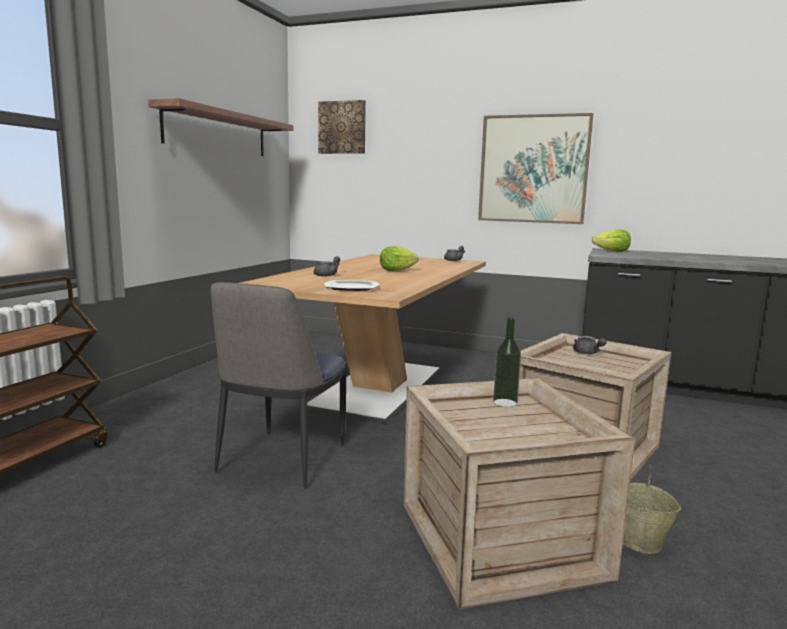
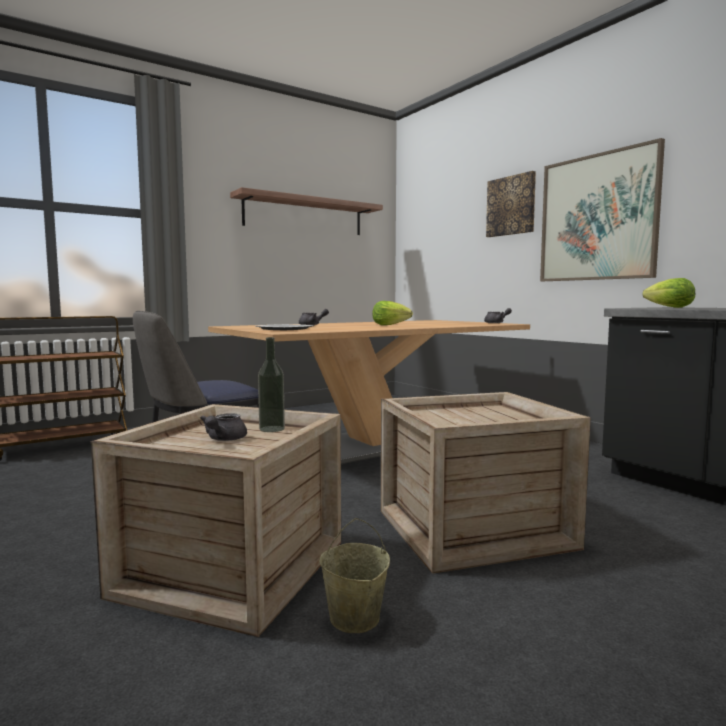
camera: 35 degrees right, 5 degrees down
(342, 127) = (431, 202): picture -> picture (511, 206)
(587, 353) = (498, 412): grey teapot -> grey teapot (223, 439)

